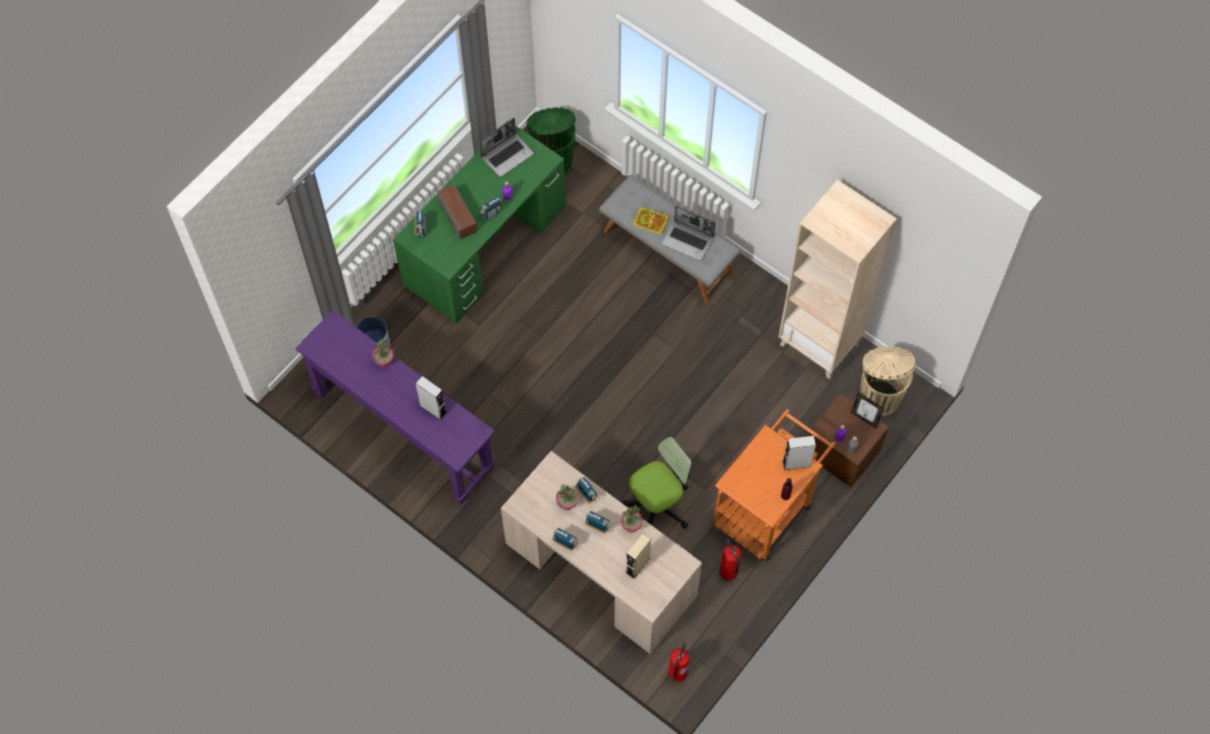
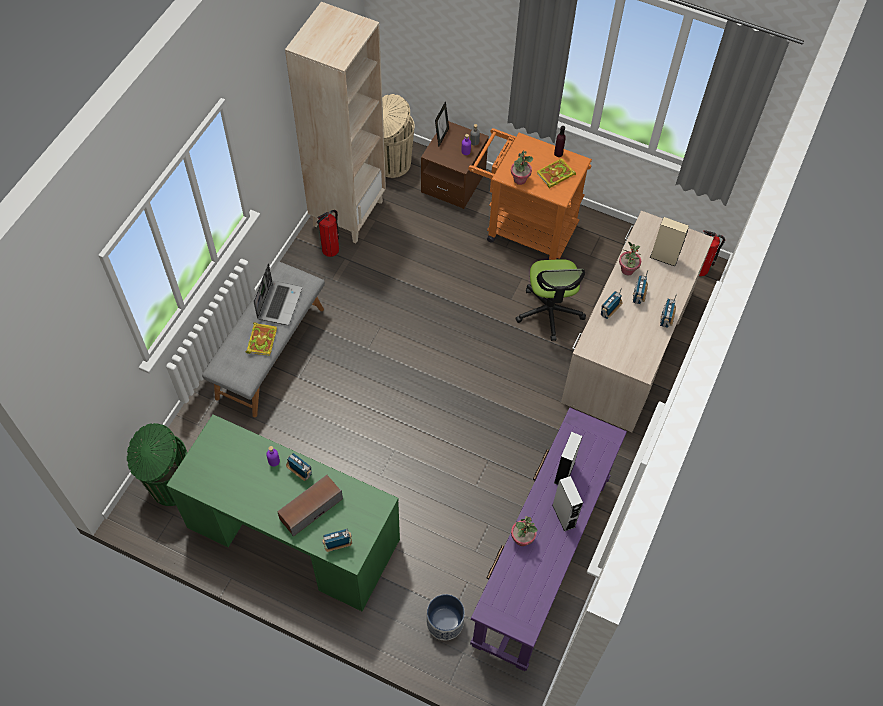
camera: 105 degrees left, 5 degrees down
(507, 155) = (217, 474): laptop -> none
(567, 504) = (624, 327): potted plant -> potted plant (519, 179)
(657, 505) = (549, 312): office chair -> office chair turned 135 degrees counterclockwise
(729, 571) = (594, 247): fire extinguisher -> fire extinguisher (331, 249)
(757, 484) = (555, 175): none -> book
(796, 463) = (524, 149): grey speaker -> grey speaker (563, 516)

